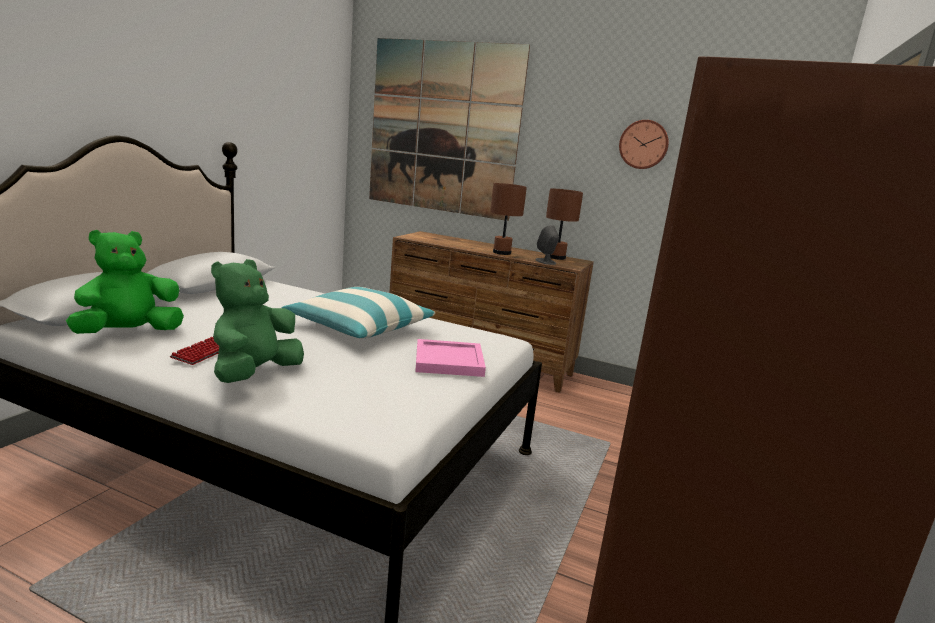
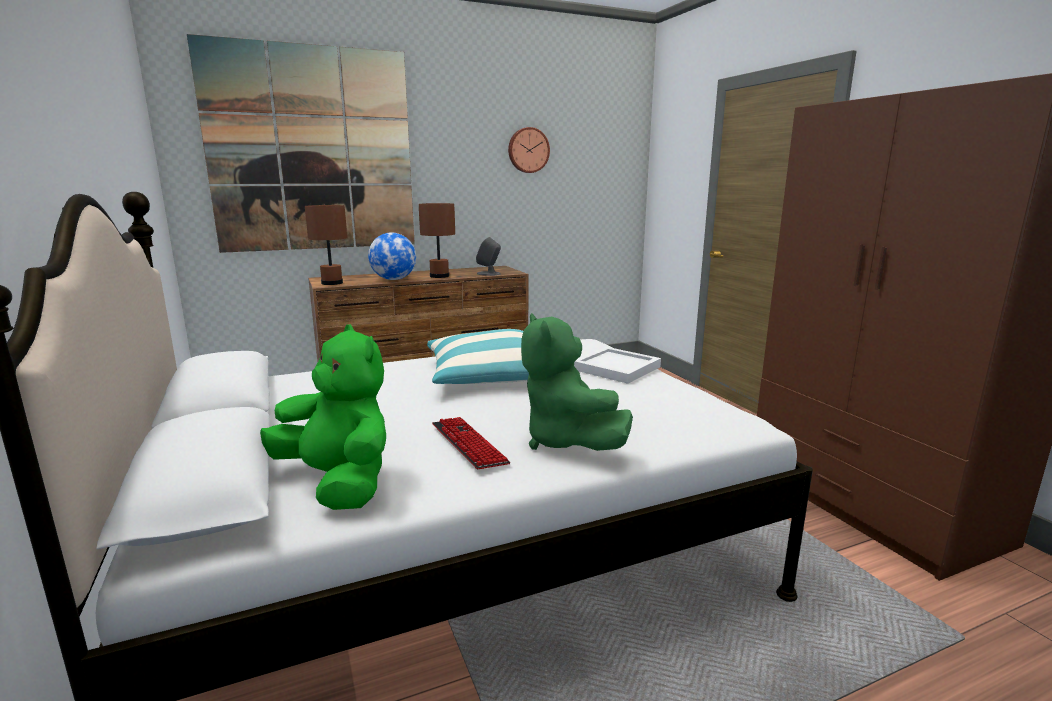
camera: 45 degrees left, 0 degrees up
(129, 333) = (338, 482): green plush toy -> green plush toy turned 135 degrees clockwise
(450, 361) = (616, 367): pink tray -> white tray
(461, 246) = (394, 279): none -> globe
(556, 257) = (480, 269): brown table lamp -> brown table lamp (332, 283)

